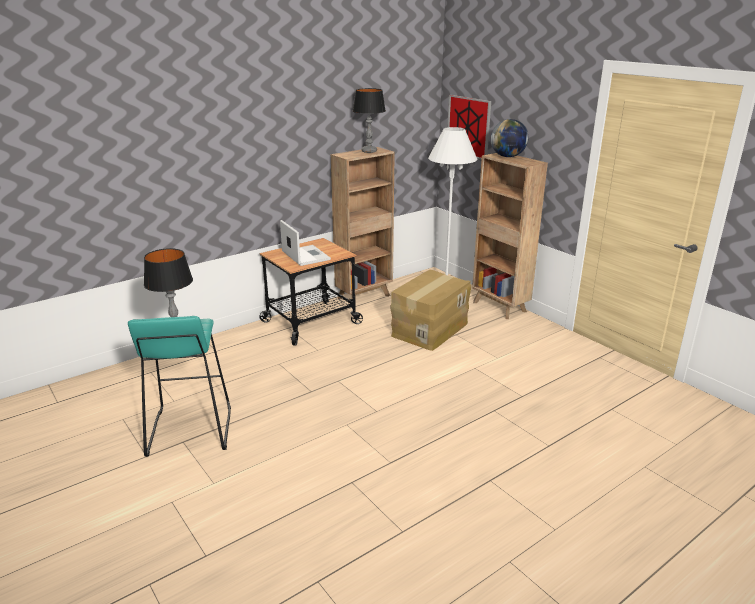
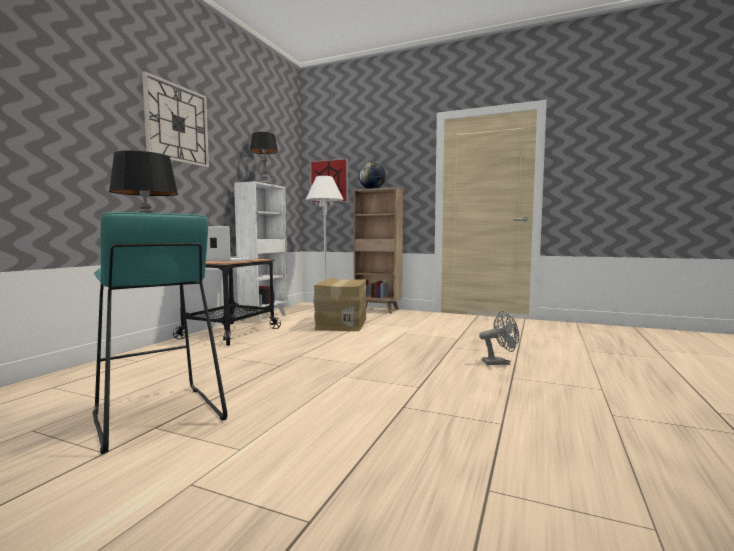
camera: 30 degrees left, 20 degrees down
(259, 111) = (177, 124): none -> wall clock
(364, 296) = (264, 317): brown bookcase -> white bookcase
(509, 453) = (500, 363): none -> grey fan

